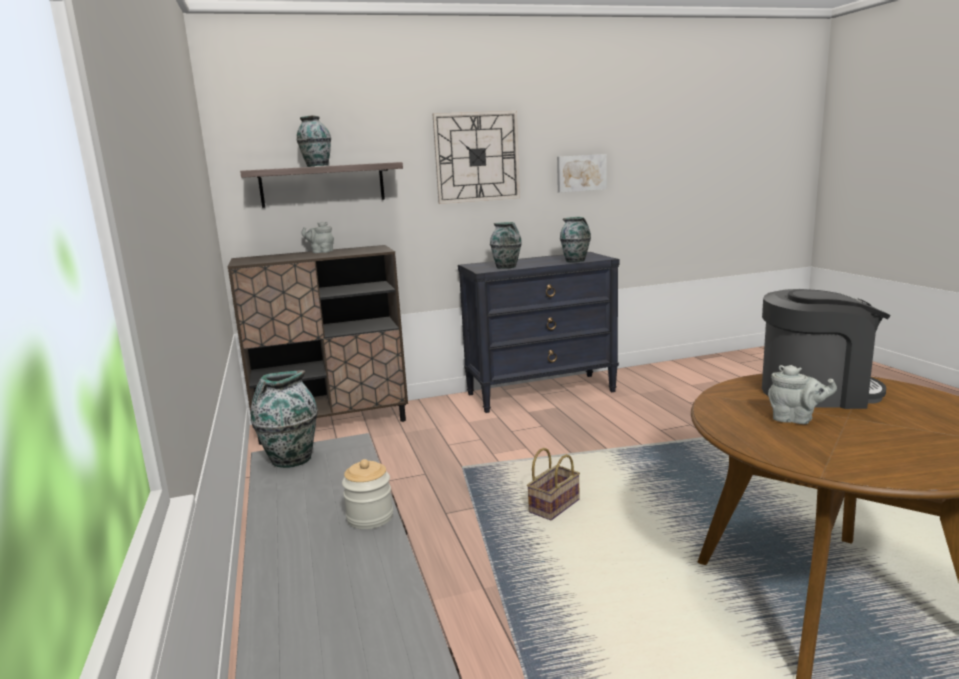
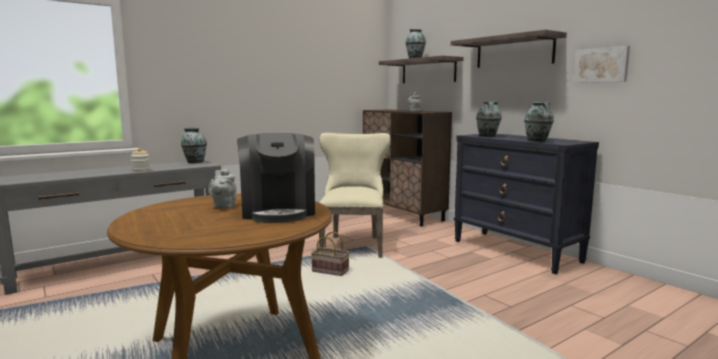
camera: 70 degrees right, 5 degrees down
(448, 476) = (353, 244): none -> beige chair
(477, 157) = (514, 52): wall clock -> shelf

